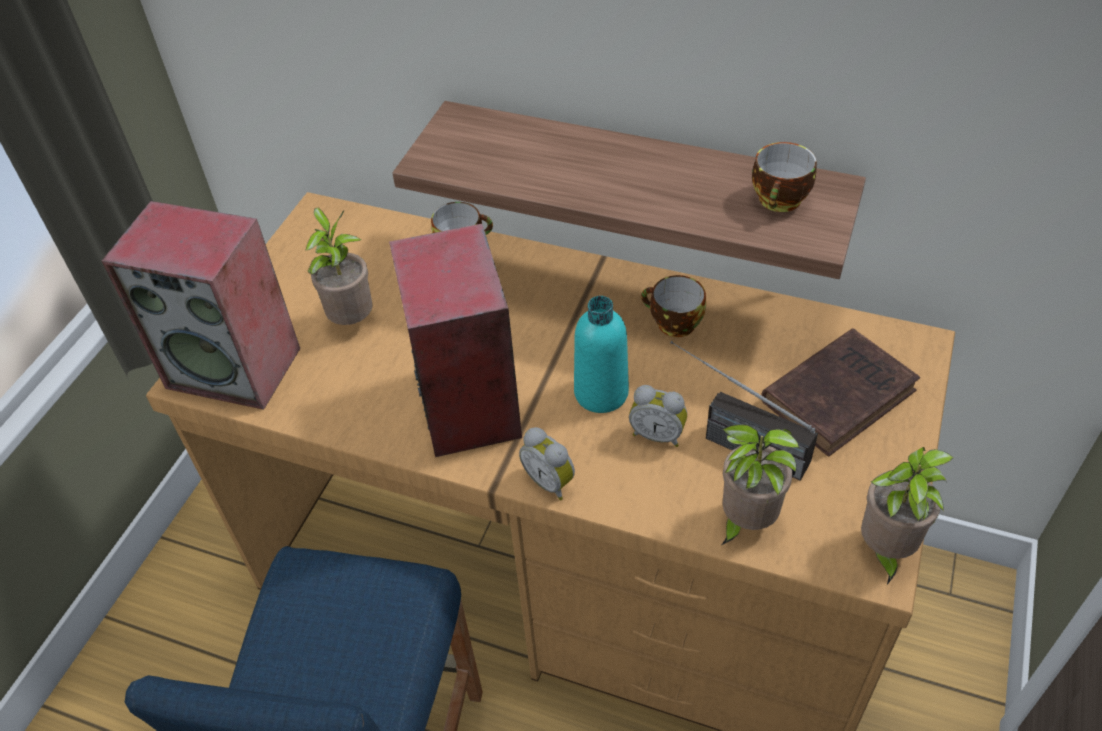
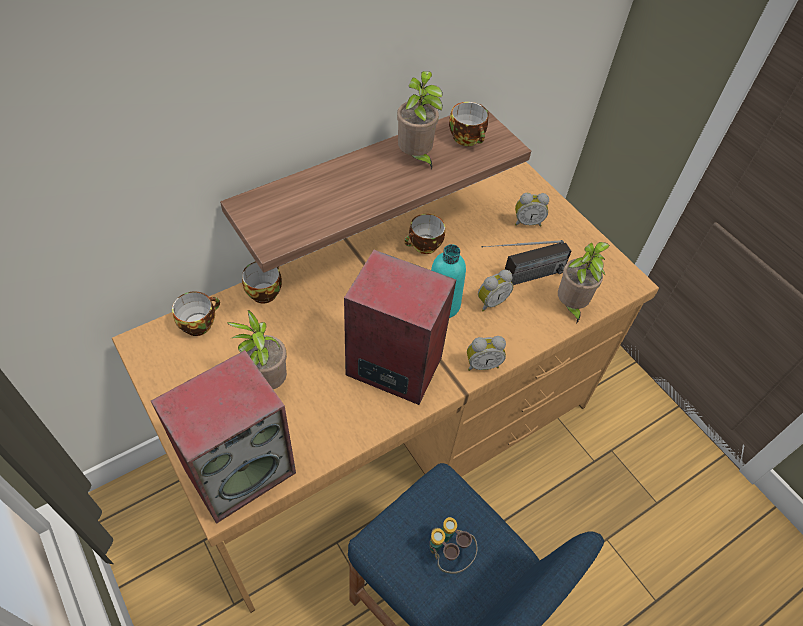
camera: 60 degrees left, 5 degrees up
(327, 645) = (448, 554): none -> binoculars
(376, 230) = (199, 323): none -> cup
(841, 394) = (527, 222): brown book -> alarm clock
(885, 551) = (623, 272): potted plant -> potted plant (415, 158)

